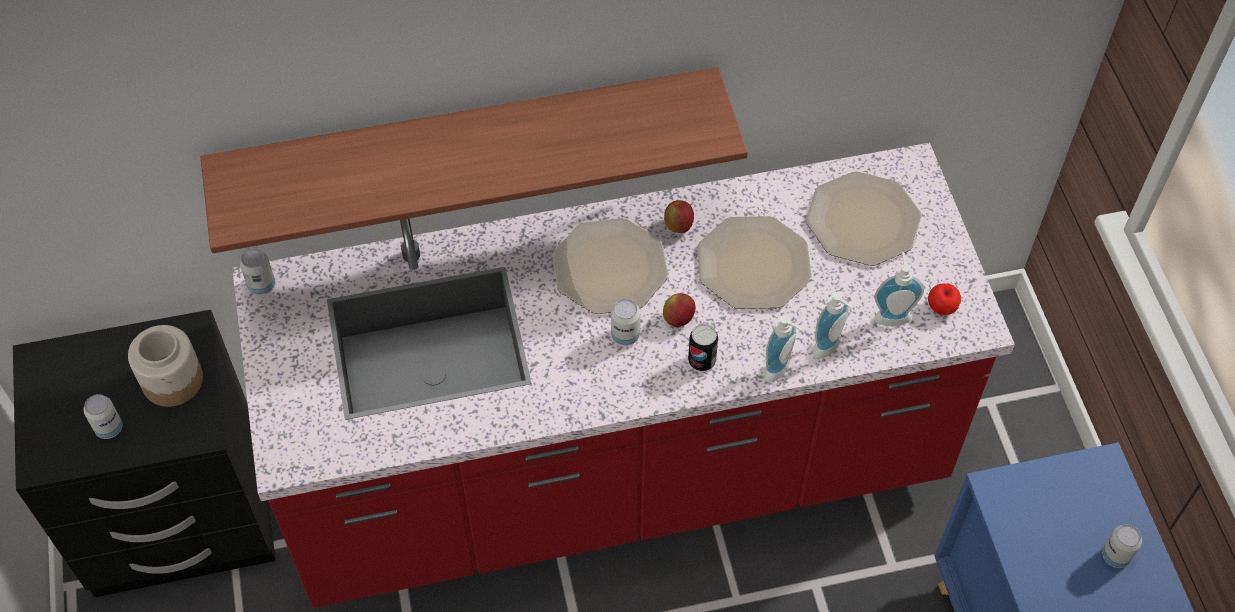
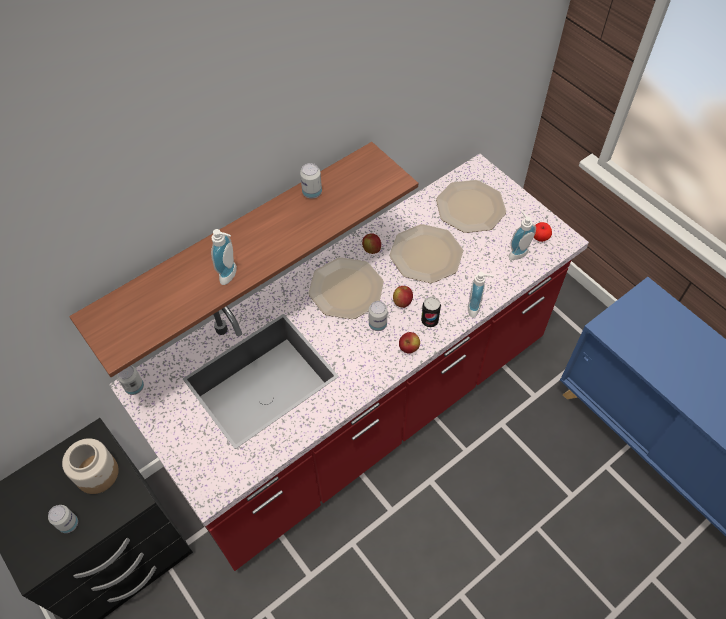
camera: 25 degrees left, 0 degrees up
(649, 386) = (409, 348): none -> apple
(830, 349) = (495, 284): soap dispenser -> soap dispenser (231, 275)
(1115, 556) = (683, 336): can -> can (312, 193)

